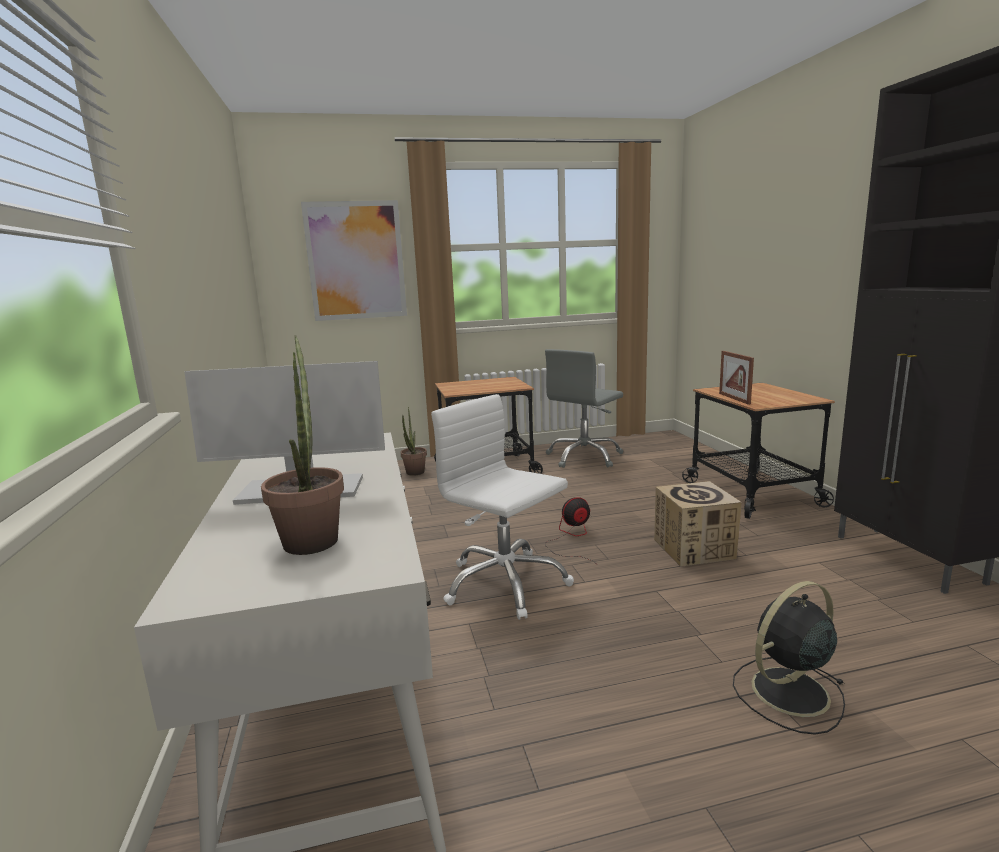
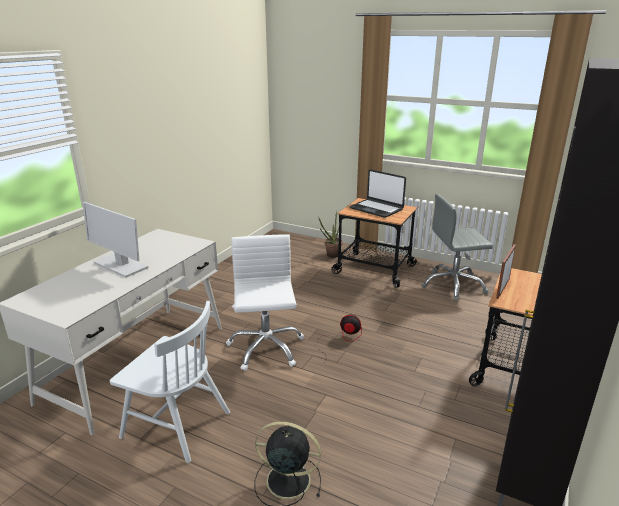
camera: 40 degrees right, 10 degrees up
(312, 537) = (80, 292): potted plant -> none
(356, 261) = (326, 100): picture -> none
(479, 385) = (376, 209): none -> laptop
(554, 733) = (176, 424): none -> white chair
(694, 549) = (394, 384): cardboard box -> none

